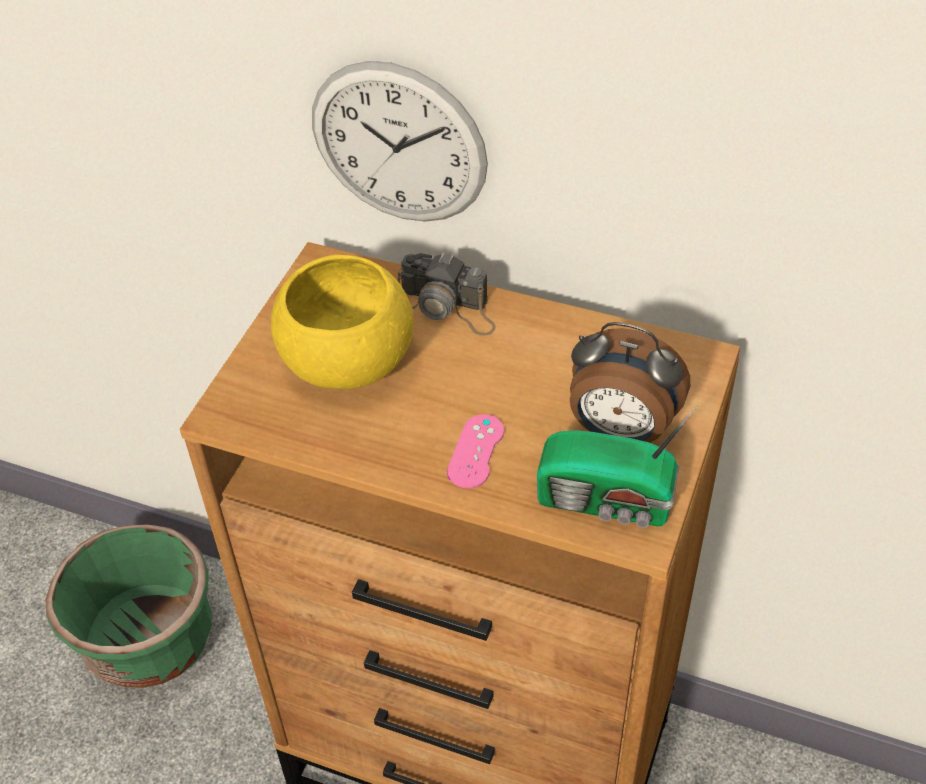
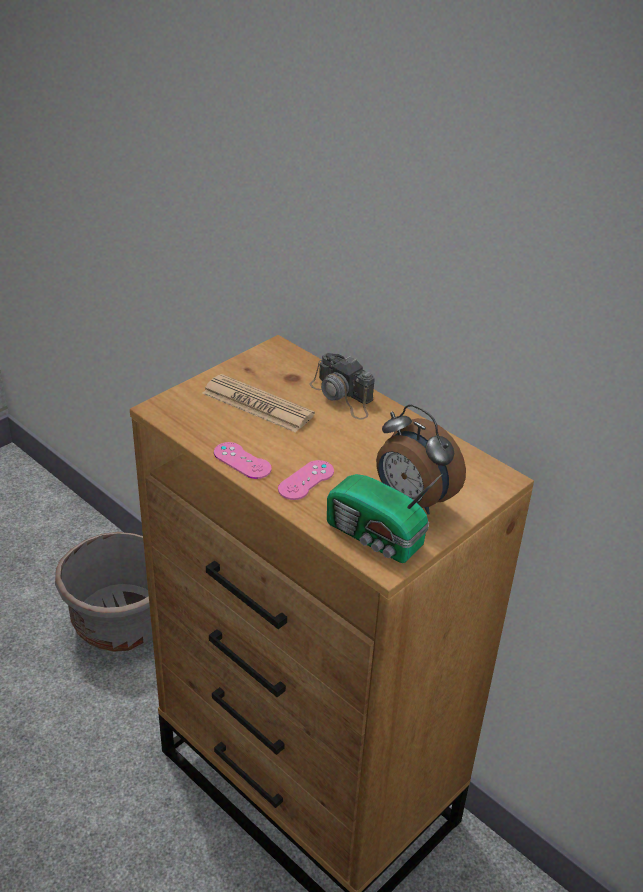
camera: 20 degrees right, 10 degrees down
(149, 640) = (121, 622): green planter -> grey planter
(346, 360) = (257, 404): yellow bowl -> newspaper
(378, 453) = (242, 461): none -> pink game controller
(398, 144) = (344, 274): wall clock -> none

